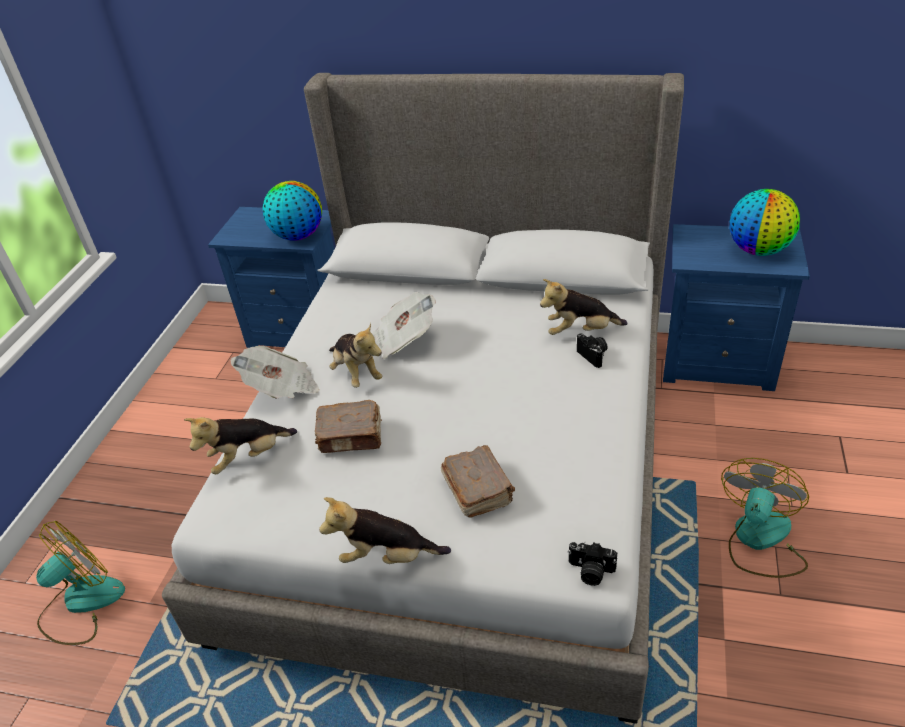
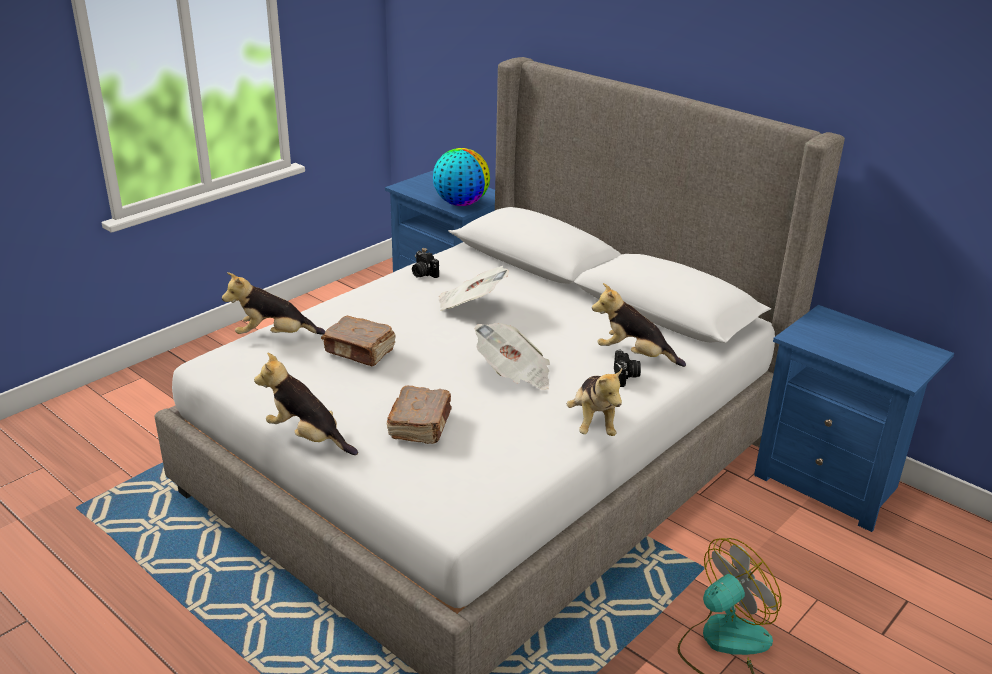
camera: 25 degrees right, 10 degrees down
(81, 604) = (124, 425): fan -> none
(281, 388) = (343, 303): newspaper -> newspaper (514, 374)
(356, 373) = (410, 314): plush toy -> plush toy (593, 423)
(590, 571) = (450, 515): camera -> camera (423, 274)
(758, 250) = (884, 354): globe -> none

